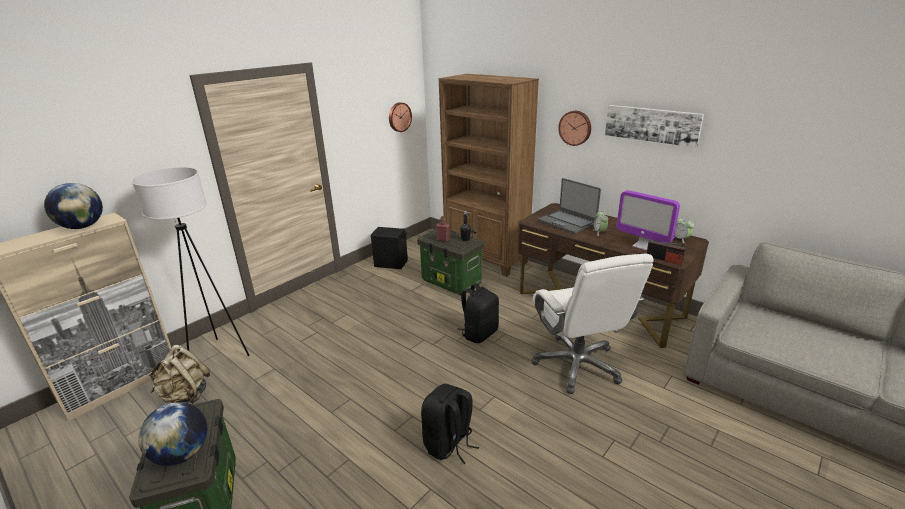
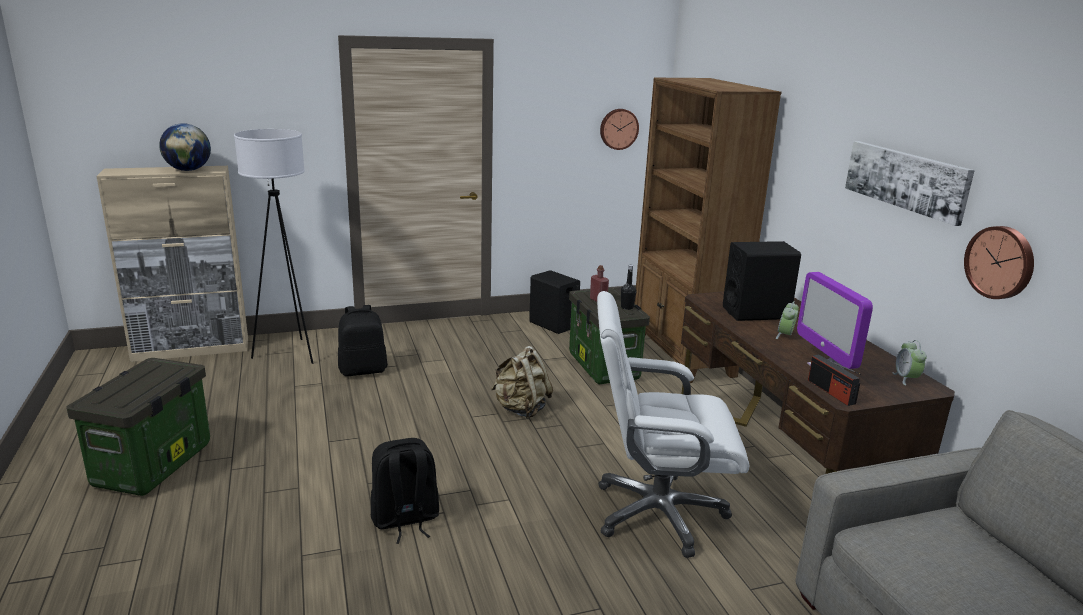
camera: 30 degrees right, 5 degrees down
(182, 454) = (130, 392): globe -> none
(186, 395) = (228, 376): beige backpack -> beige backpack (521, 409)
(479, 333) = (571, 431): black backpack -> black backpack (363, 370)
(567, 222) = (756, 313): laptop -> black speaker
(575, 128) = (816, 173): wall clock -> wall clock (1001, 262)
(577, 365) = (657, 513): white office chair -> white office chair turned 75 degrees clockwise

